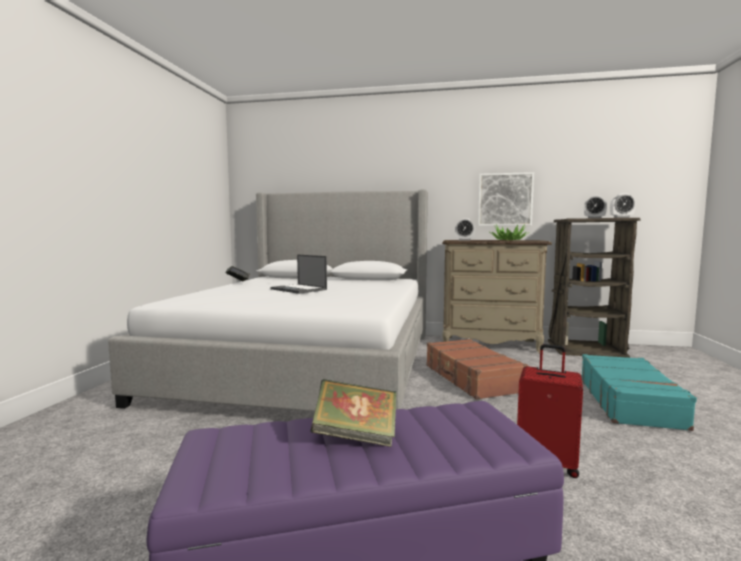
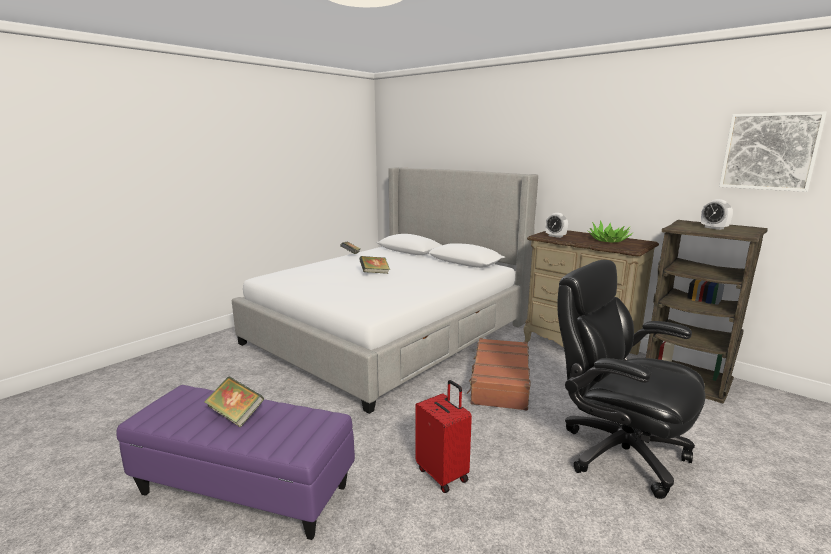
camera: 30 degrees right, 10 degrees up
(299, 289) = (374, 273): laptop -> book
(505, 199) = (623, 189): picture -> picture (769, 151)
(621, 217) = (739, 233): alarm clock -> none
(629, 402) = (618, 451): turquoise suitcase -> black office chair

